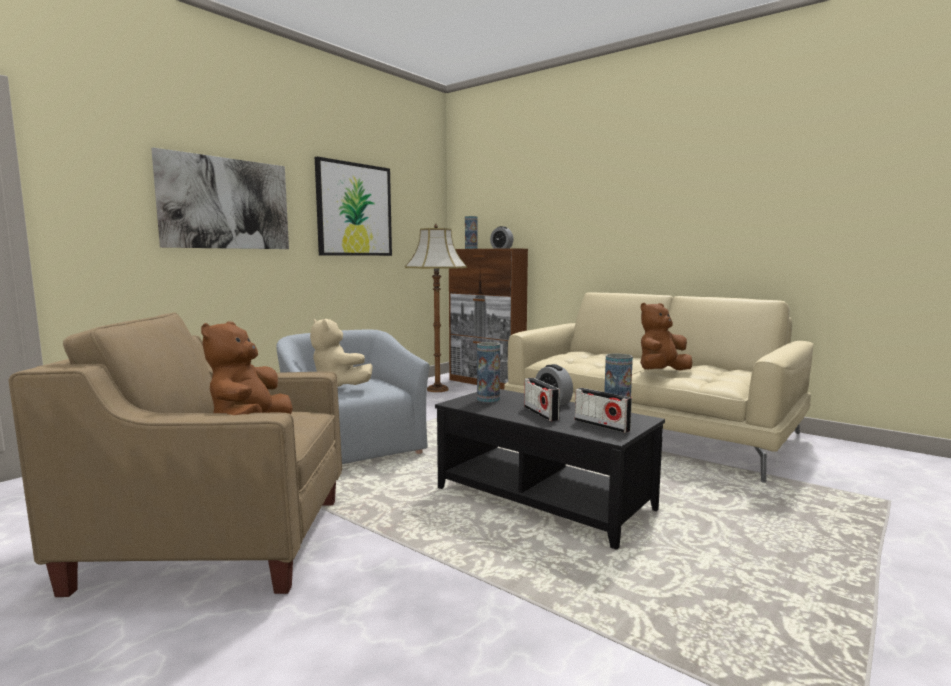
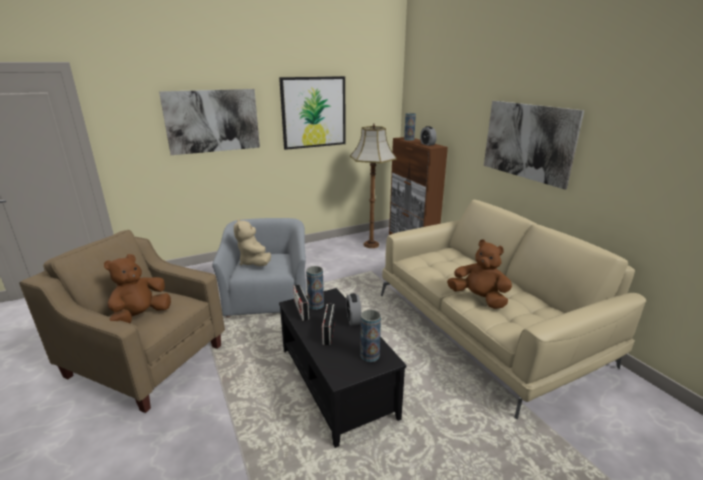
camera: 25 degrees right, 15 degrees up
(601, 425) = (350, 361): radio -> radio (301, 310)
(638, 219) = (527, 141): none -> picture
(661, 372) = (478, 298): brown plush toy -> brown plush toy turned 45 degrees clockwise

